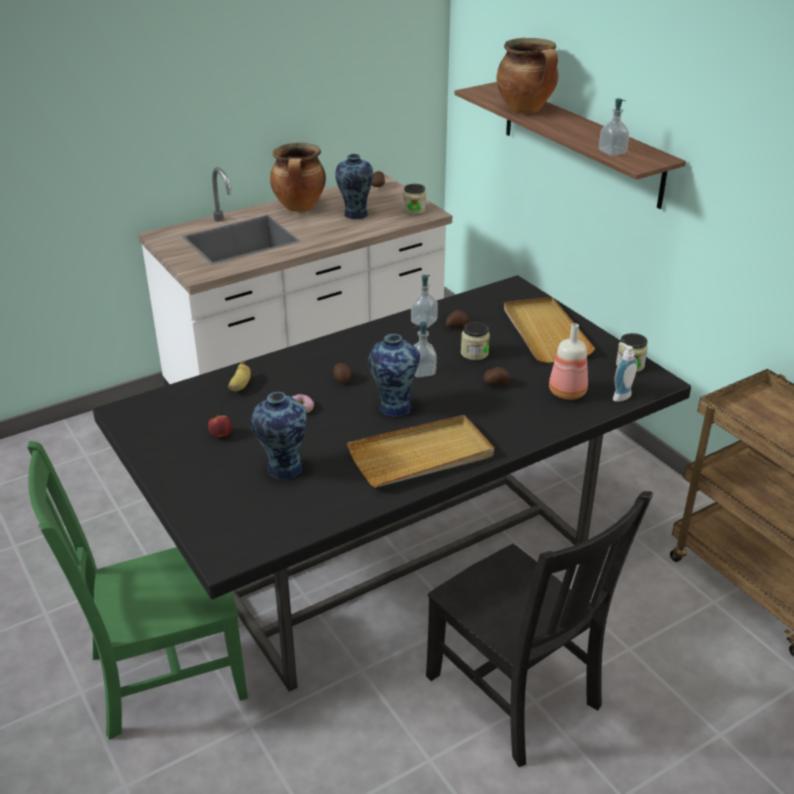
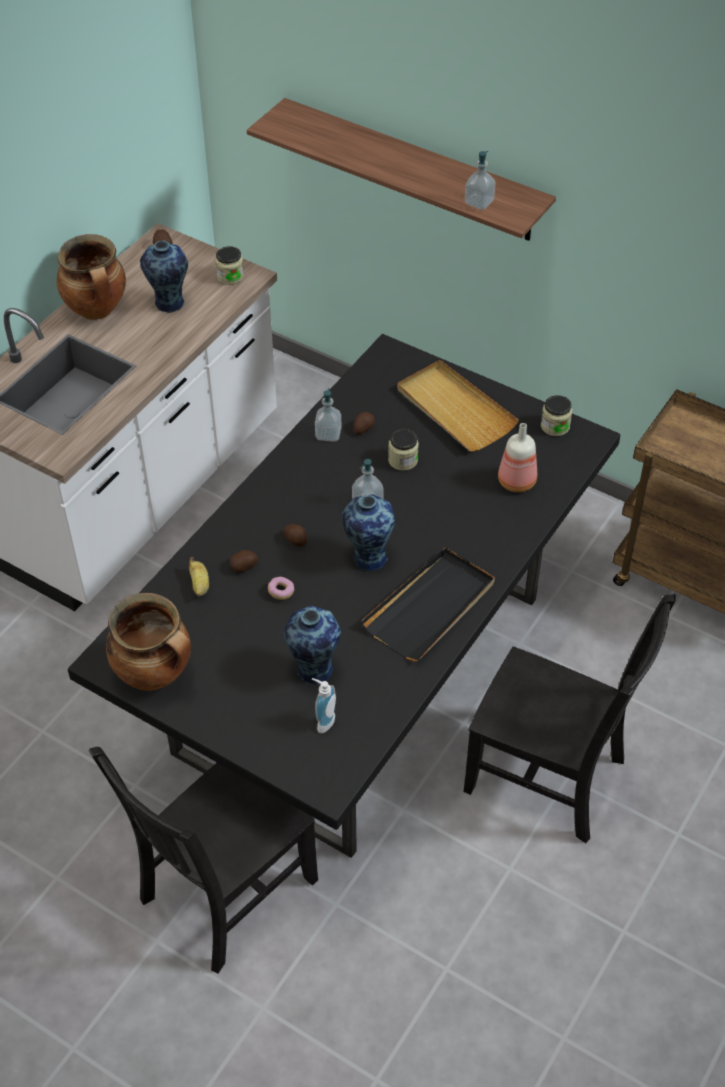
camera: 25 degrees left, 15 degrees up
(162, 677) = (224, 893): green chair -> black chair
(221, 435) = (225, 653): apple -> none
(422, 456) = (430, 607): beige tray -> black tray
(496, 384) = (446, 494): potato -> potato (244, 567)
(526, 110) = (348, 148): cooking pot -> cooking pot (156, 674)
(619, 395) = (565, 469): soap dispenser -> soap dispenser (323, 721)

